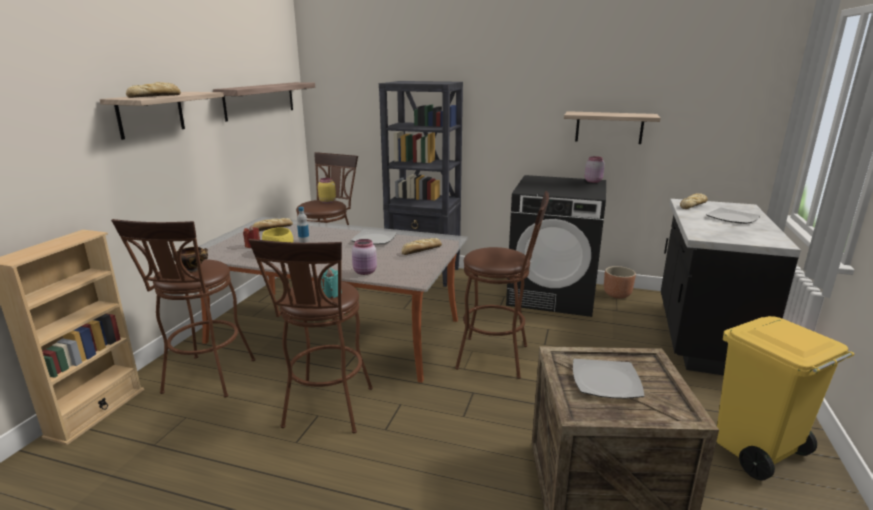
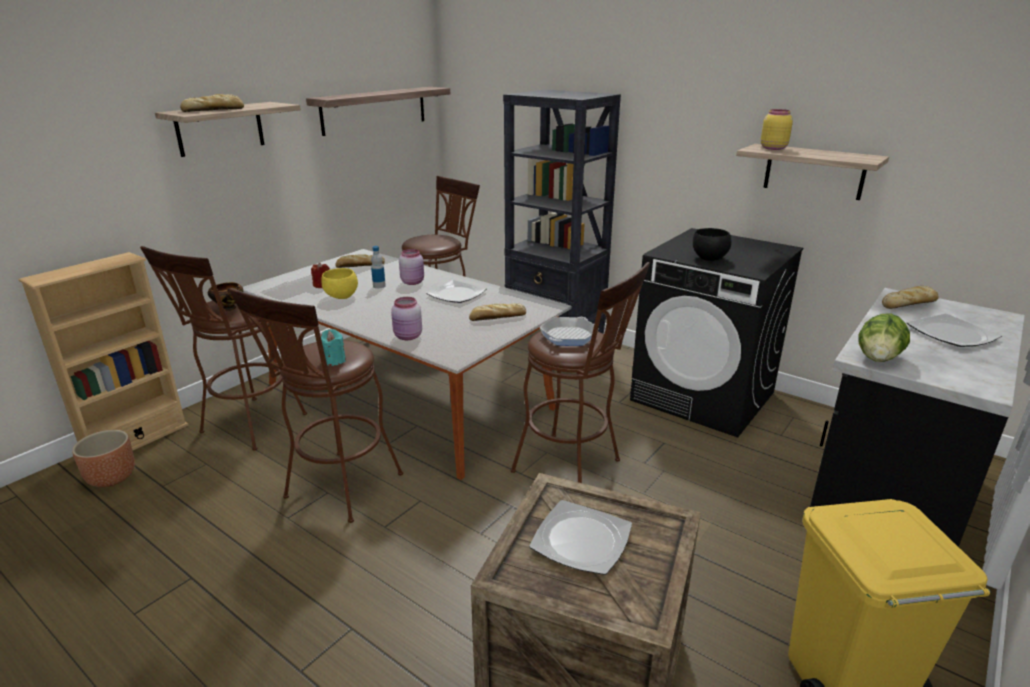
camera: 20 degrees right, 5 degrees up
(327, 201) = (440, 238): yellow jar -> yellow jar (772, 148)
(493, 253) = (568, 336): none -> frying pan
(557, 191) = (709, 258): none -> black bowl
(593, 181) = (780, 247): pink jar -> pink jar (413, 282)
(616, 295) = (797, 412): brown planter -> brown planter (111, 478)
(710, 235) = (878, 358): none -> lettuce

